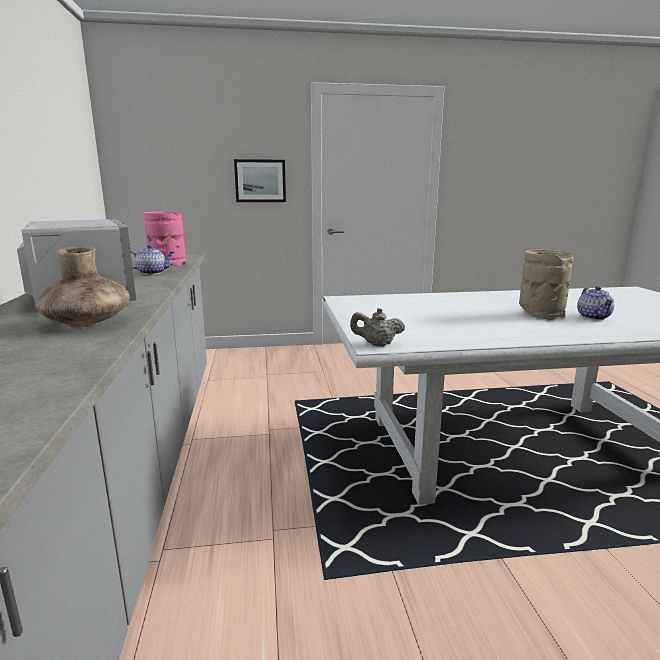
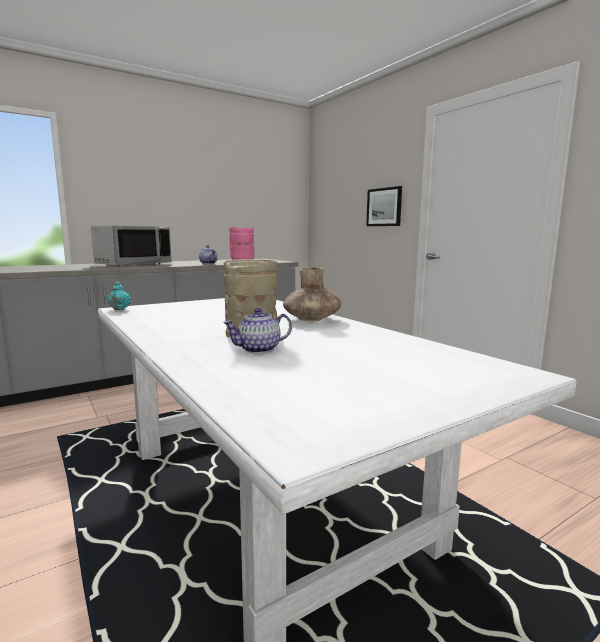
camera: 65 degrees right, 5 degrees down
(88, 323) = (77, 267): brown vase -> brown vase (311, 319)
(377, 344) = (120, 309): beige teapot -> turquoise teapot

